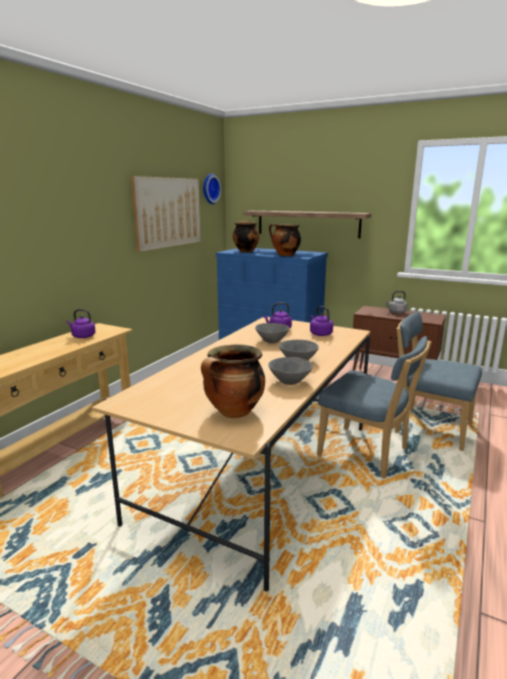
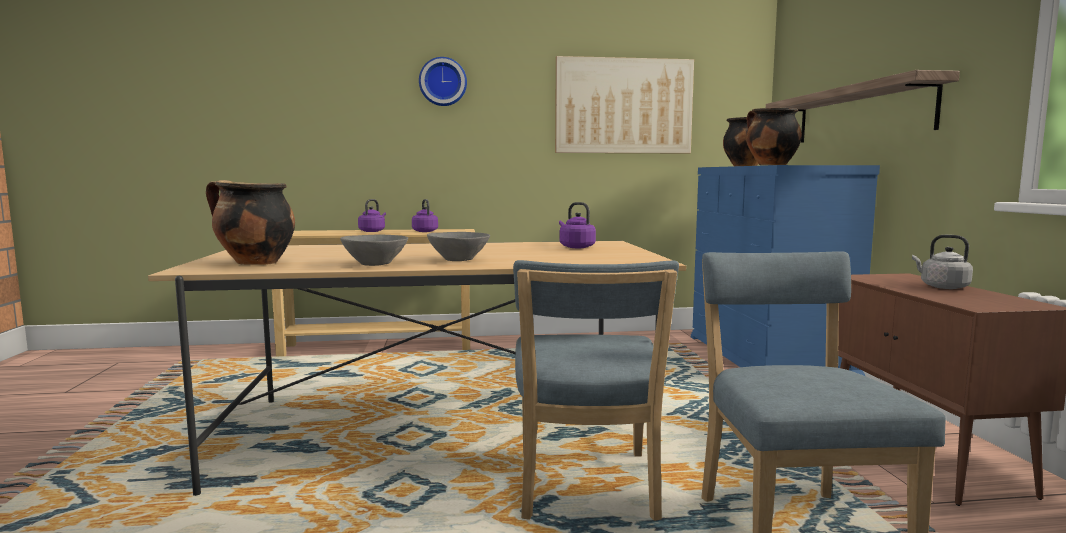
camera: 55 degrees right, 10 degrees down
(209, 189) = (727, 75): wall clock -> wall clock (443, 82)
(271, 341) = (519, 249): grey bowl -> none
(320, 334) = (600, 255): purple kettle -> purple kettle (373, 231)

